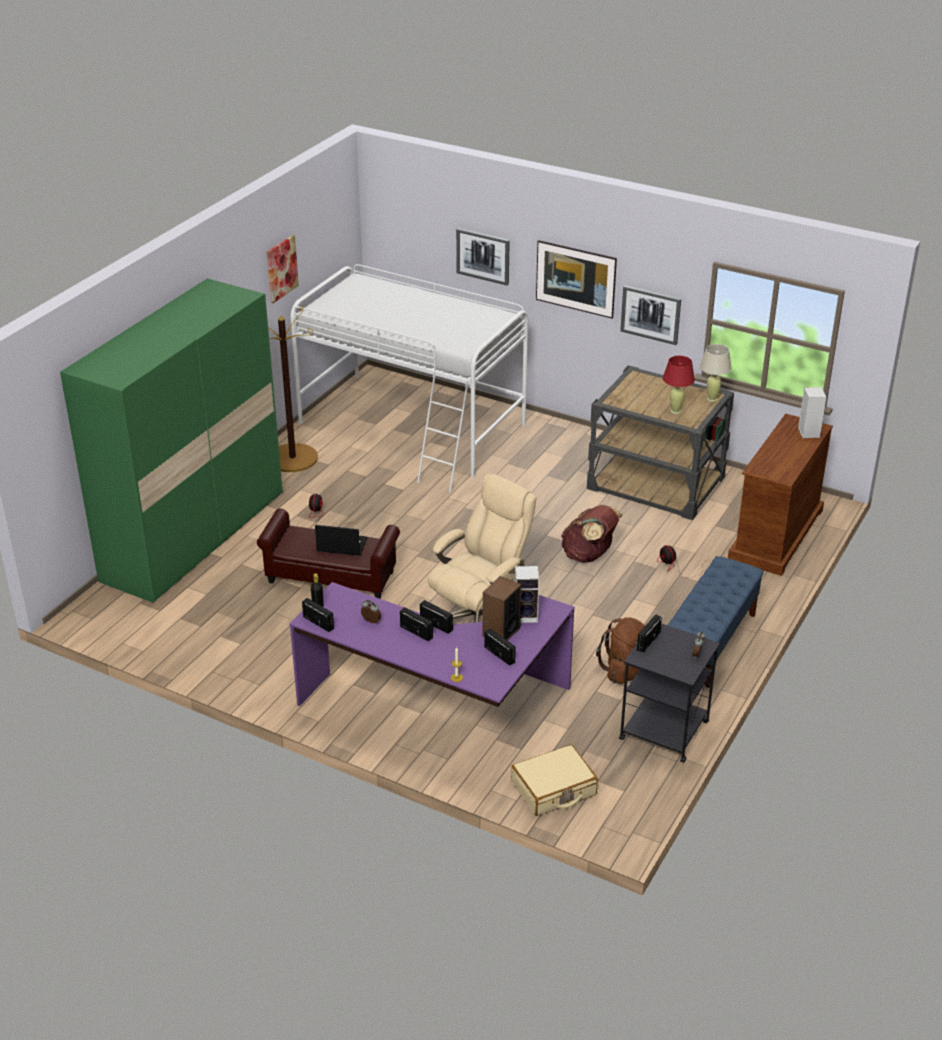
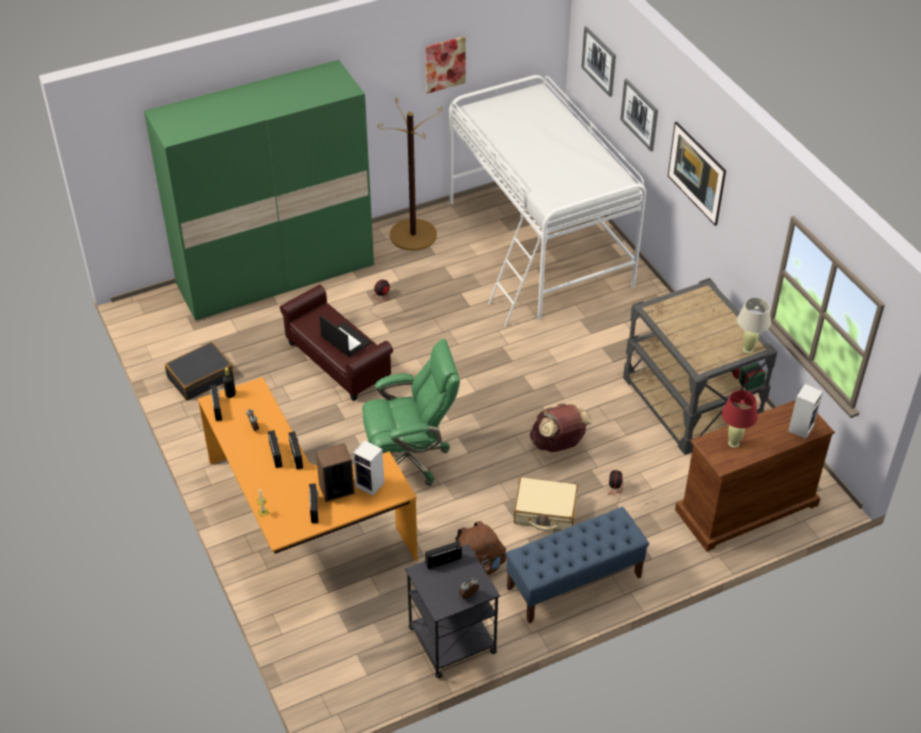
camera: 35 degrees right, 10 degrees up
(210, 644) = (200, 377): none -> black suitcase
(440, 715) = (299, 528): purple desk -> orange desk
(480, 620) = (410, 460): beige office chair -> green office chair
(553, 789) = (317, 641): beige suitcase -> beige suitcase (545, 511)
(650, 314) = (742, 238): picture -> picture (599, 61)
(675, 411) = (699, 347): red table lamp -> red table lamp (733, 443)

